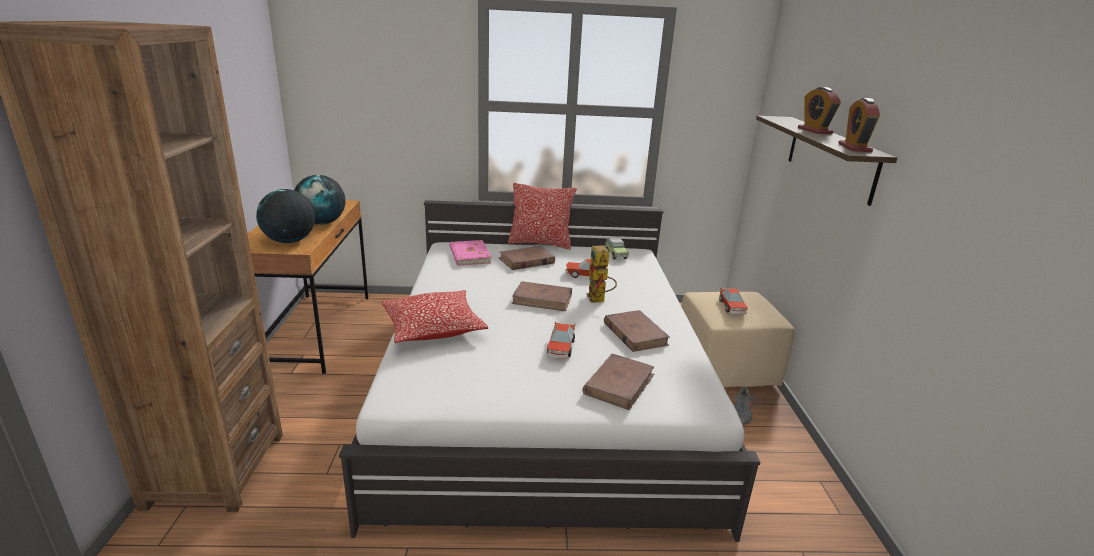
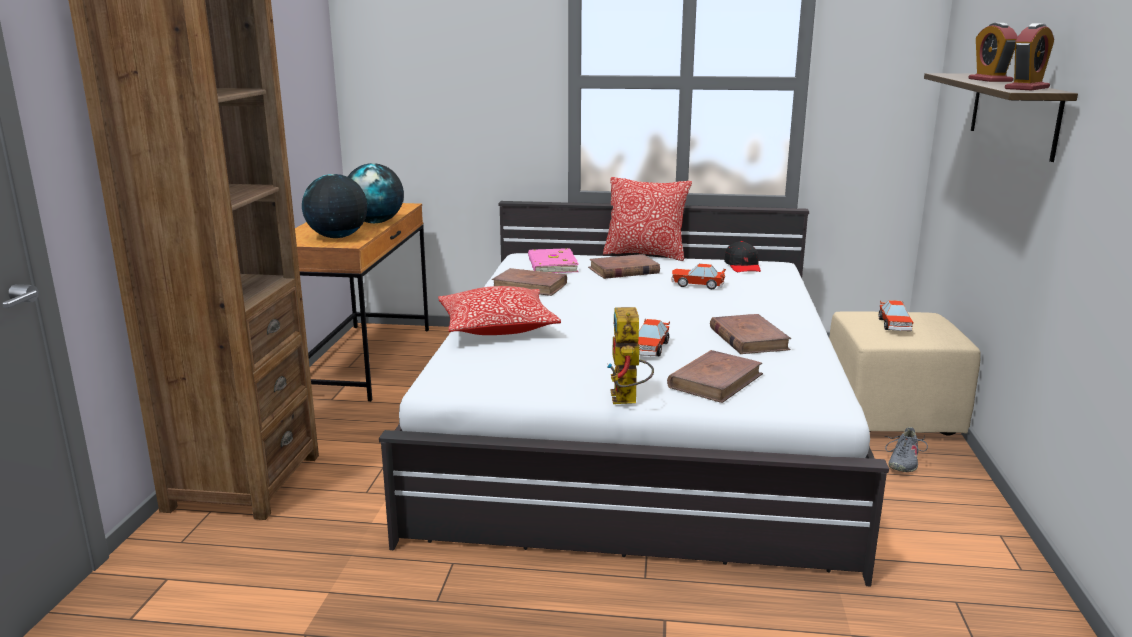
camera: 10 degrees right, 5 degrees down
(542, 299) = (636, 305): brown book -> brown book (530, 286)
(598, 300) = (709, 308): toy robot -> toy robot (628, 400)
(615, 254) = (742, 266): toy car -> black cap
(854, 148) = (1027, 88): alarm clock -> alarm clock turned 150 degrees counterclockwise

